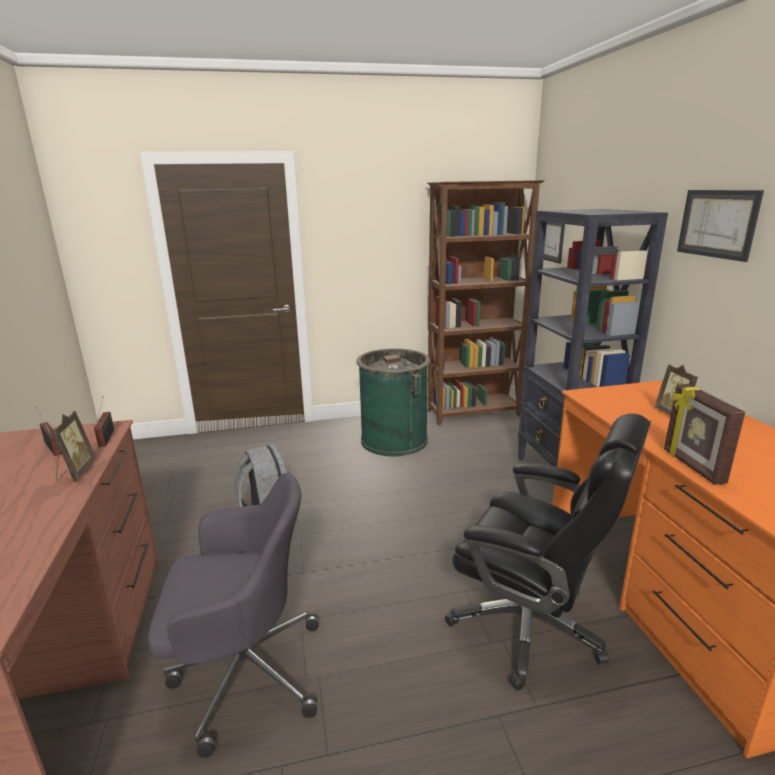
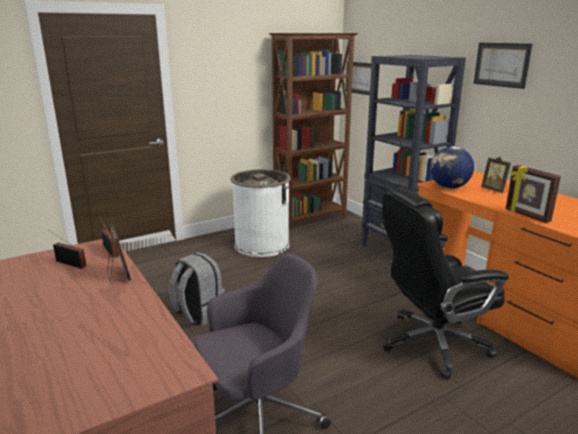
camera: 20 degrees left, 0 degrees up
(394, 440) = (262, 245): green trash can -> white trash can
(530, 626) = (432, 344): black office chair -> black office chair turned 150 degrees clockwise
(604, 402) = (449, 187): none -> globe

